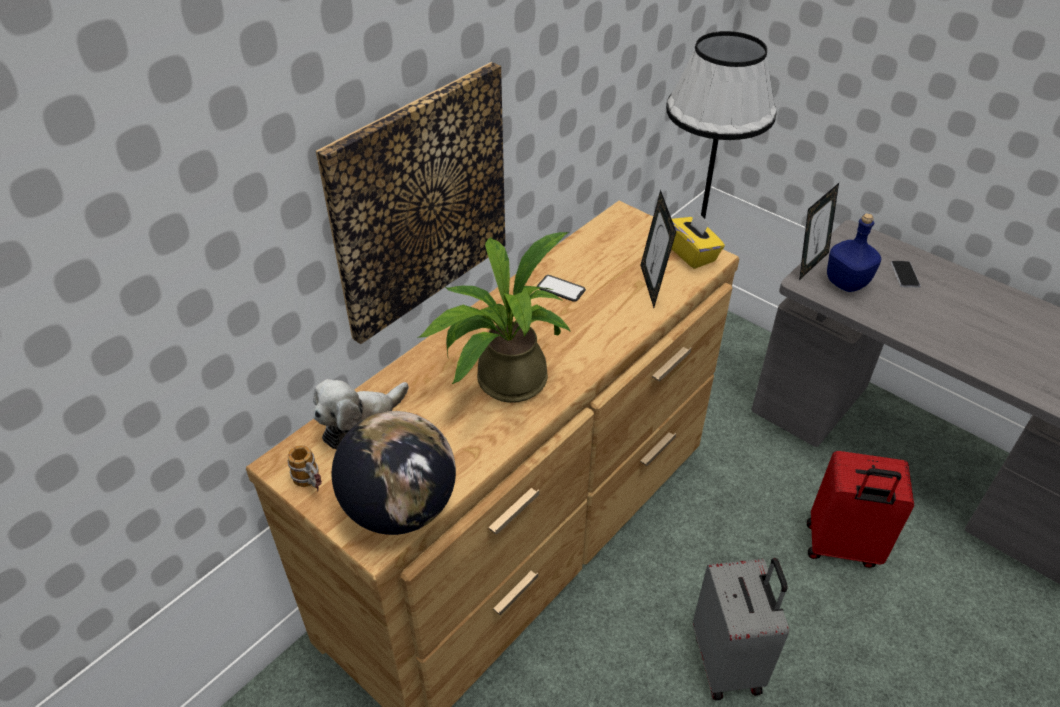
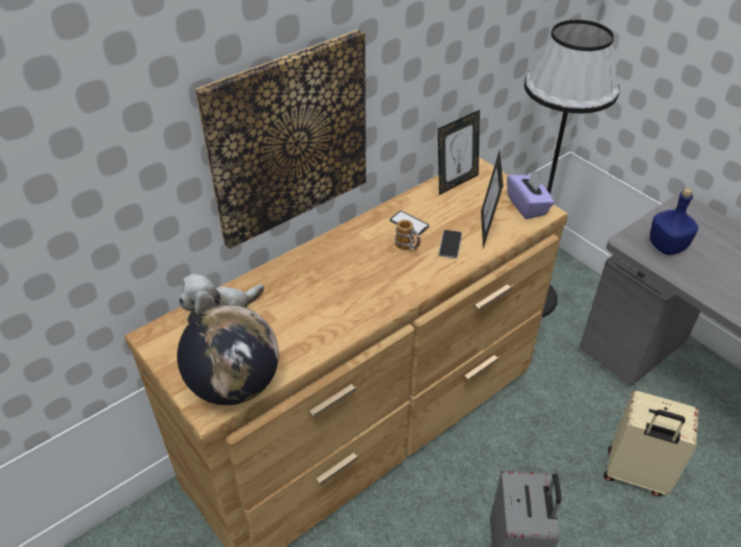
camera: 10 degrees right, 0 degrees up
(312, 485) = (171, 356): mug -> mug (408, 249)
(503, 382) = (342, 294): potted plant -> none
(692, 253) = (527, 206): yellow tissue box -> purple tissue box
(809, 264) = (637, 227): picture frame -> picture frame (456, 182)
(841, 547) = (635, 474): red suitcase -> beige suitcase
(904, 275) = (721, 246): phone -> phone (450, 244)

